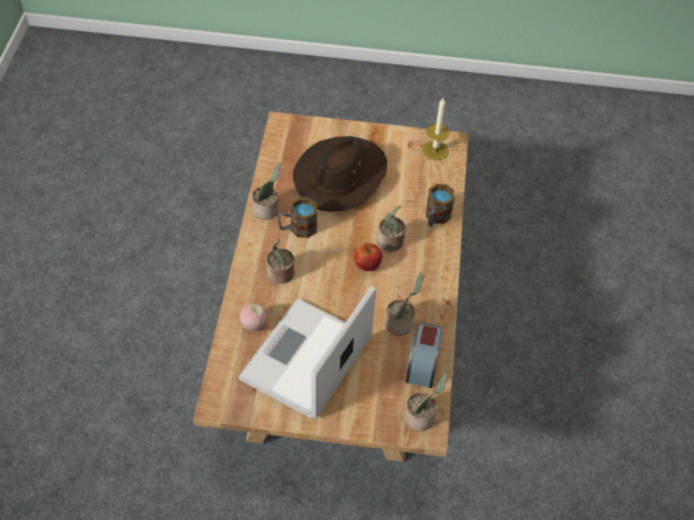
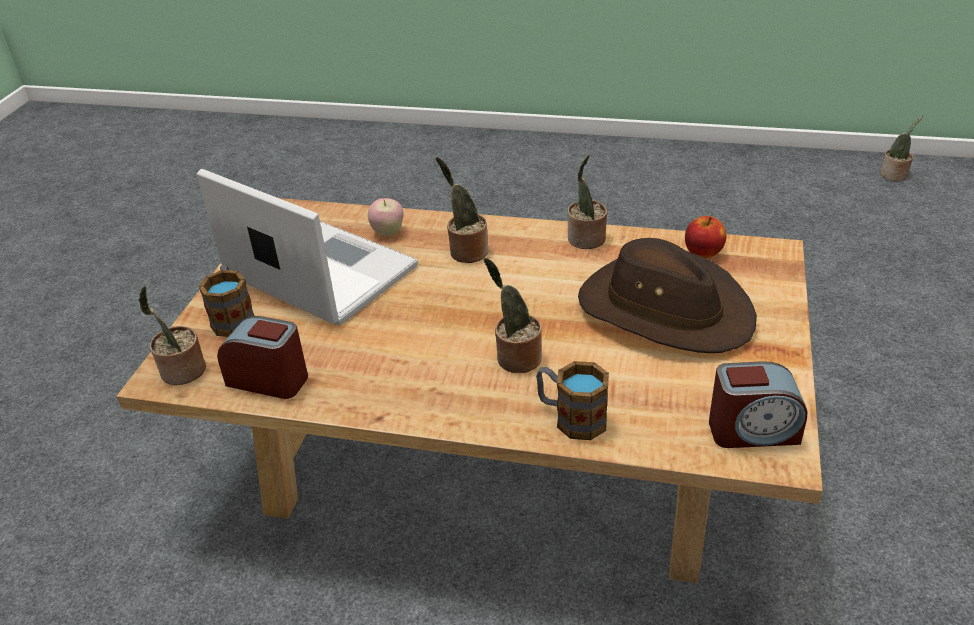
camera: 100 degrees right, 15 degrees down
(297, 228) = (550, 266): mug -> mug (233, 317)
(367, 265) = (471, 331): apple -> apple (703, 253)
(401, 323) = (351, 361): potted plant -> potted plant (894, 176)
(435, 150) = (753, 430): candle -> alarm clock

